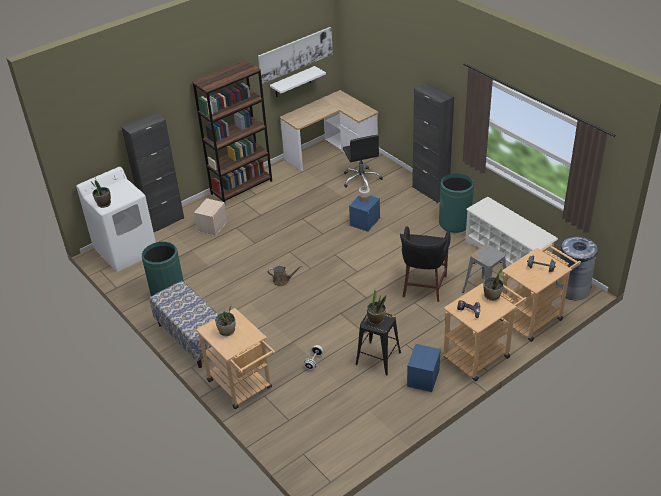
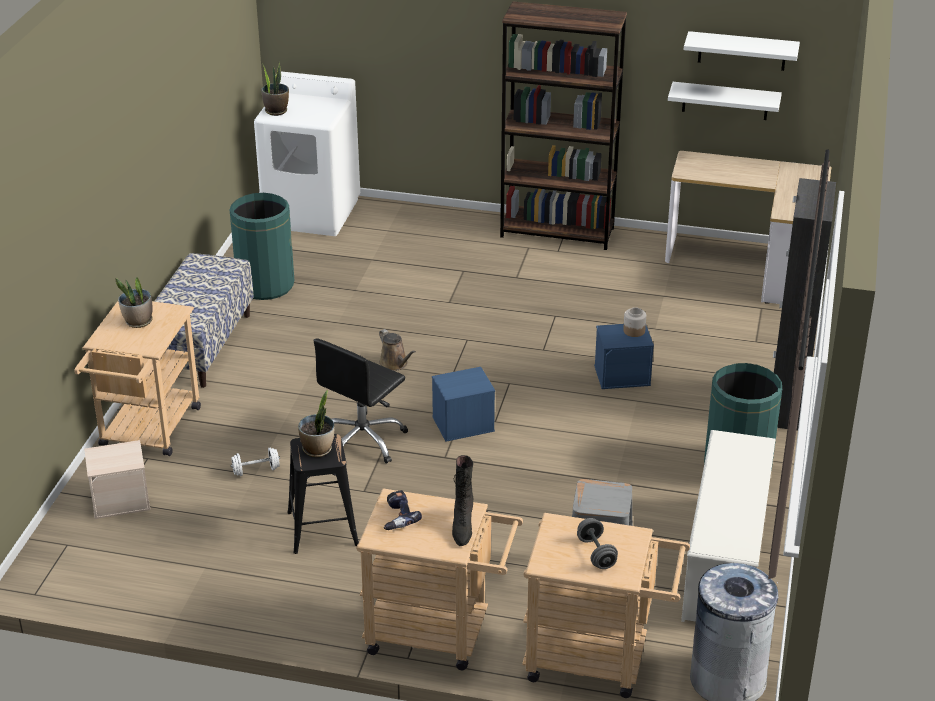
camera: 50 degrees right, 5 degrees down
(164, 222) = (403, 211): black cabinet -> none
(212, 226) = (441, 251): beige storage box -> beige storage box (121, 499)
(295, 54) = (742, 51): picture -> white shelf
(361, 179) = (722, 325): black office chair -> black office chair (363, 440)
(423, 287) = (533, 503): black stool -> none
(423, 378) = (323, 594): blue storage box -> blue storage box (462, 424)
(492, 296) = (462, 527): potted plant -> black boot

